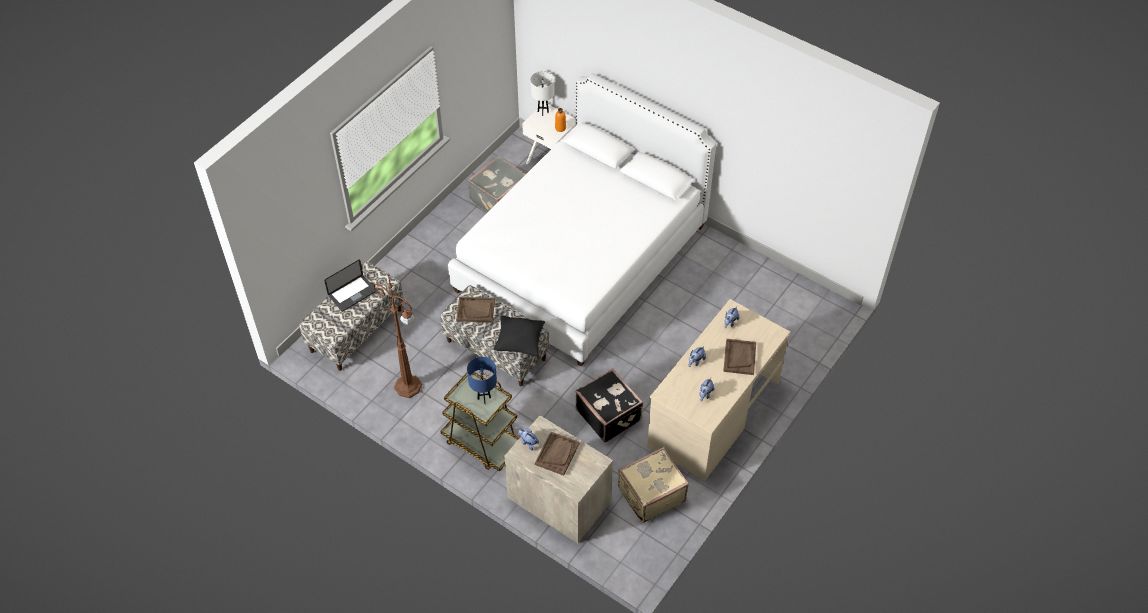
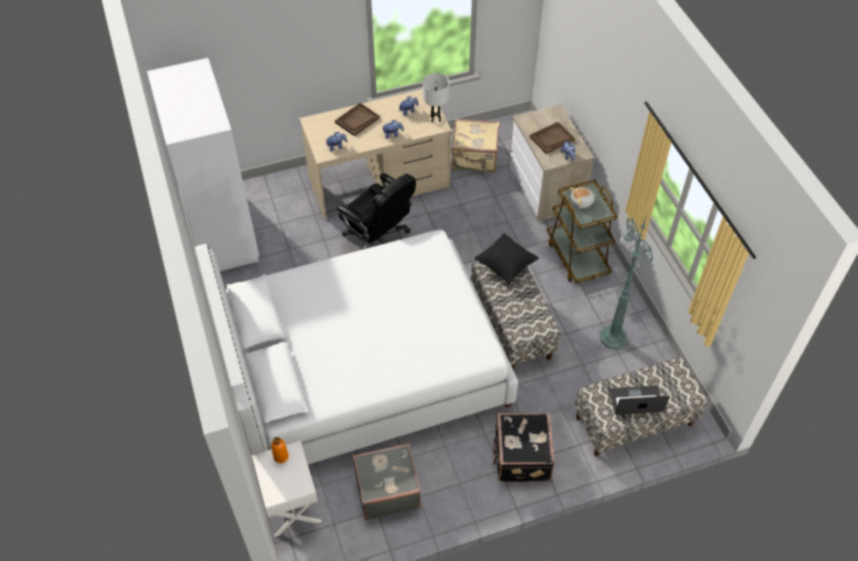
camera: 145 degrees left, 0 degrees up
(409, 387) = (612, 336): brown floor lamp -> green floor lamp
(475, 310) = (524, 316): brown tray -> none
(484, 398) = (582, 202): blue table lamp -> plush toy
(543, 112) = (279, 493): white table lamp -> white table lamp (435, 119)
(609, 414) = (458, 223): black suitcase -> black suitcase (521, 457)
(660, 357) = (378, 242): none -> black office chair
(790, 295) = (223, 231): none -> white wardrobe

